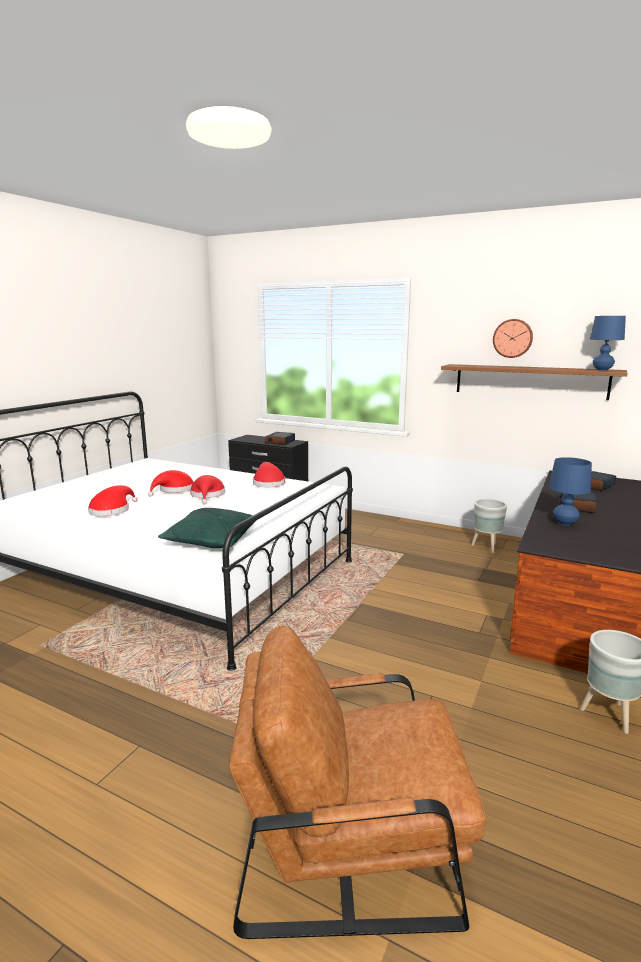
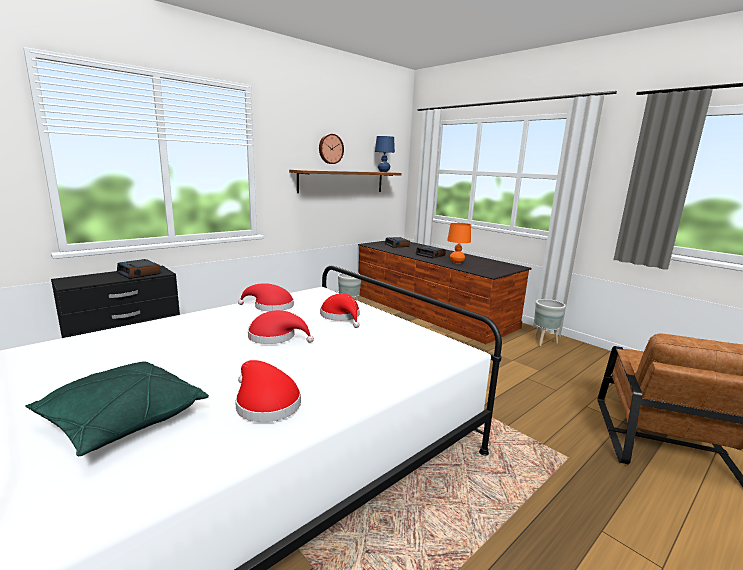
camera: 70 degrees left, 0 degrees up
(174, 490) = (223, 352): red hat -> red hat (341, 316)
(211, 541) = (436, 352): green pillow -> green pillow (122, 421)
(564, 523) = (456, 262): blue table lamp -> orange table lamp

